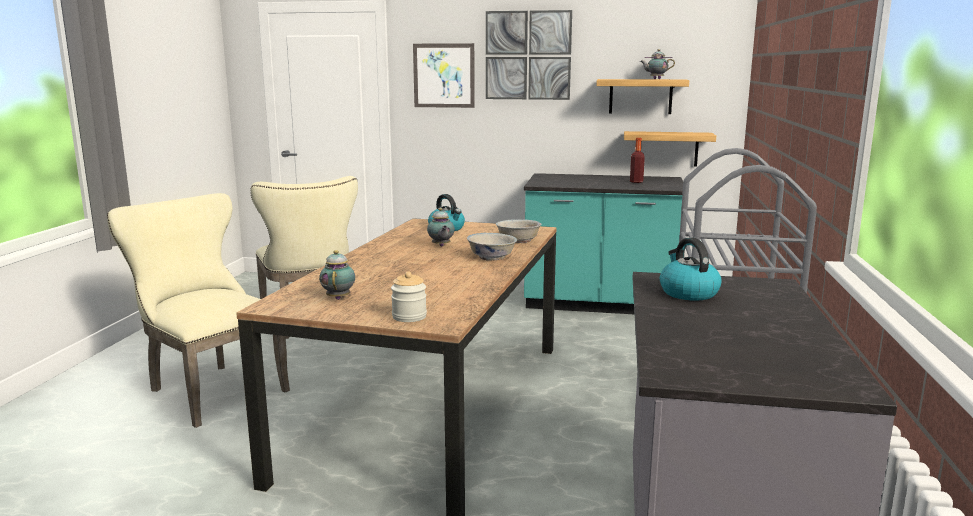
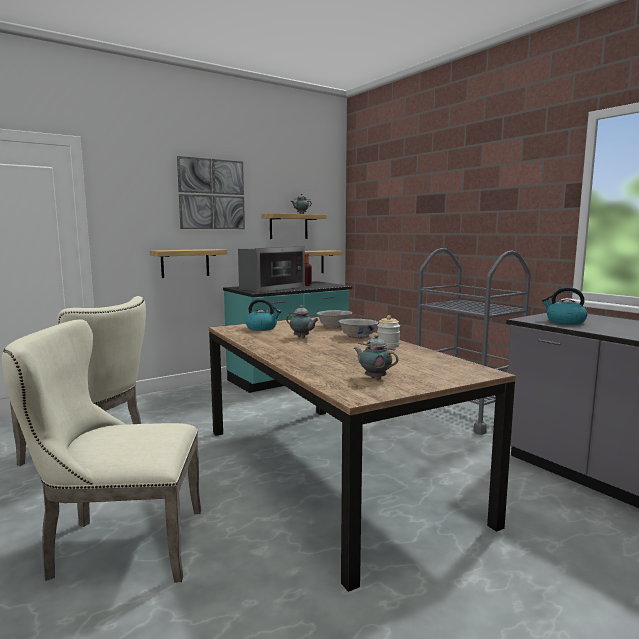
camera: 45 degrees left, 5 degrees down
(409, 317) = (456, 374): jar -> jar (388, 345)
(444, 75) = (142, 208): picture -> none
(490, 140) = (185, 263): none -> shelf
(574, 181) = (270, 288): none -> microwave

